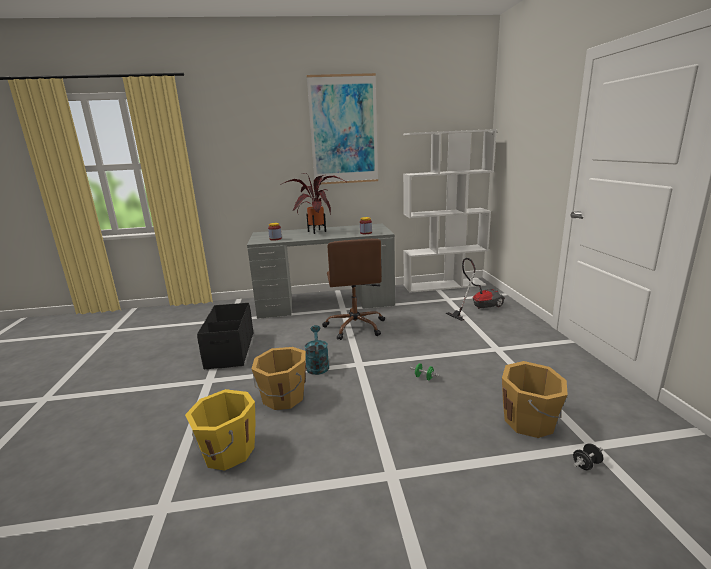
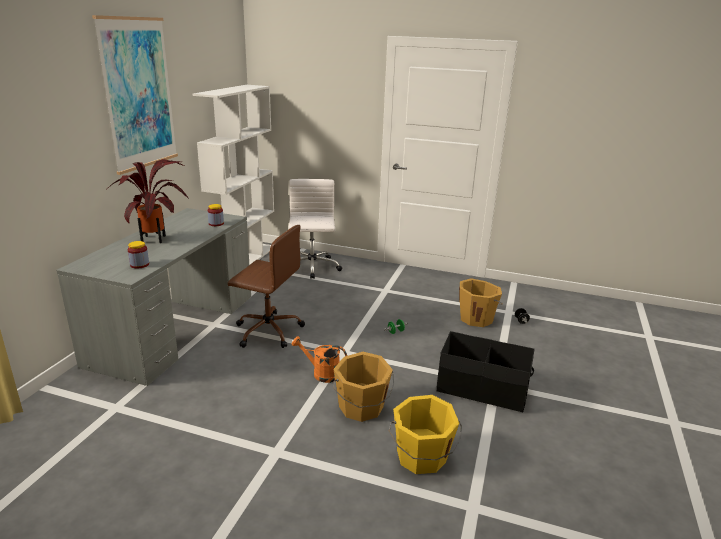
camera: 65 degrees left, 5 degrees up
(230, 350) = (216, 424): black storage box -> black storage box (482, 389)
(317, 365) = (321, 373): turquoise watering can -> orange watering can
(478, 307) = (312, 268): vacuum cleaner -> white office chair

